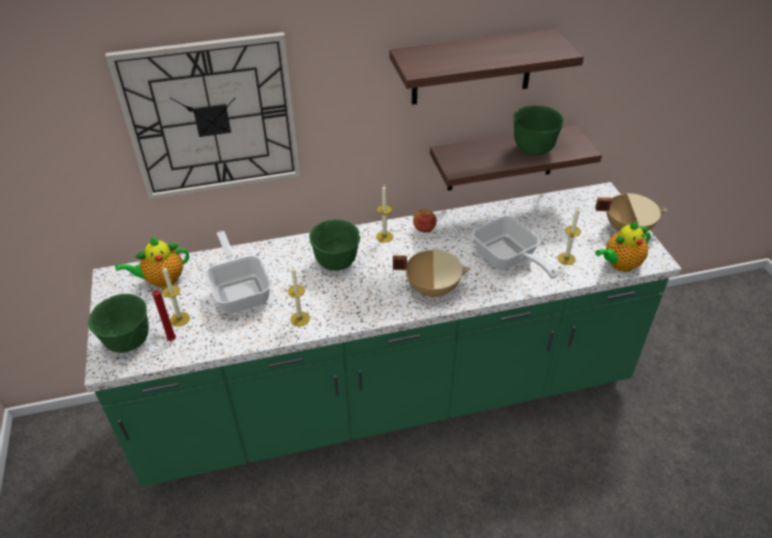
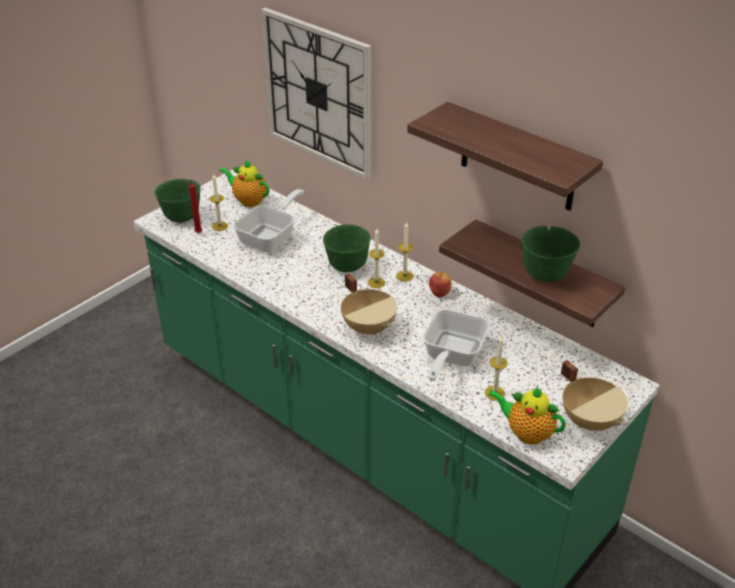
camera: 55 degrees right, 5 degrees down
(300, 319) = (269, 276): candle -> candle (376, 282)

